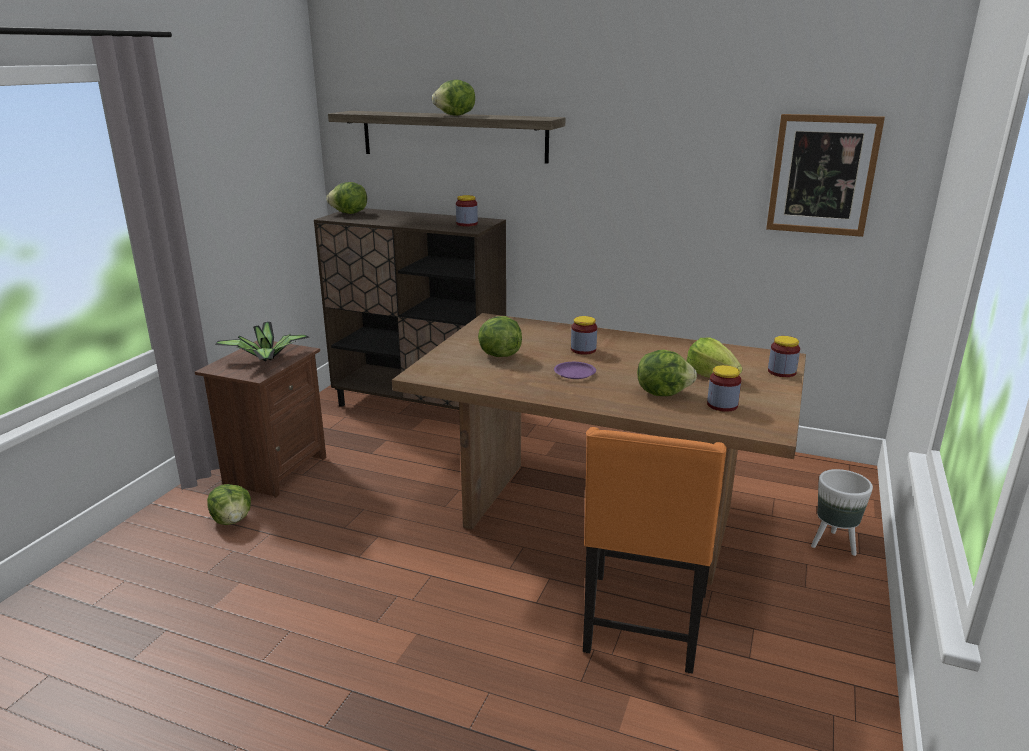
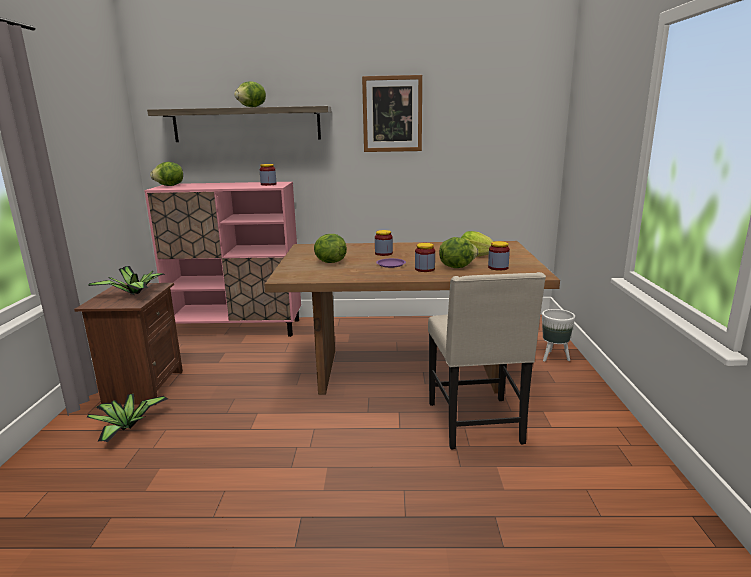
camera: 20 degrees left, 5 degrees down
(232, 520) = (126, 427): lettuce -> potted plant
(420, 406) = (238, 328): brown cabinet -> pink cabinet
(643, 624) = (477, 424): orange chair -> beige chair
(781, 372) = (513, 249): jar -> jar (424, 269)
(822, 175) = (500, 134): picture -> picture (392, 114)

